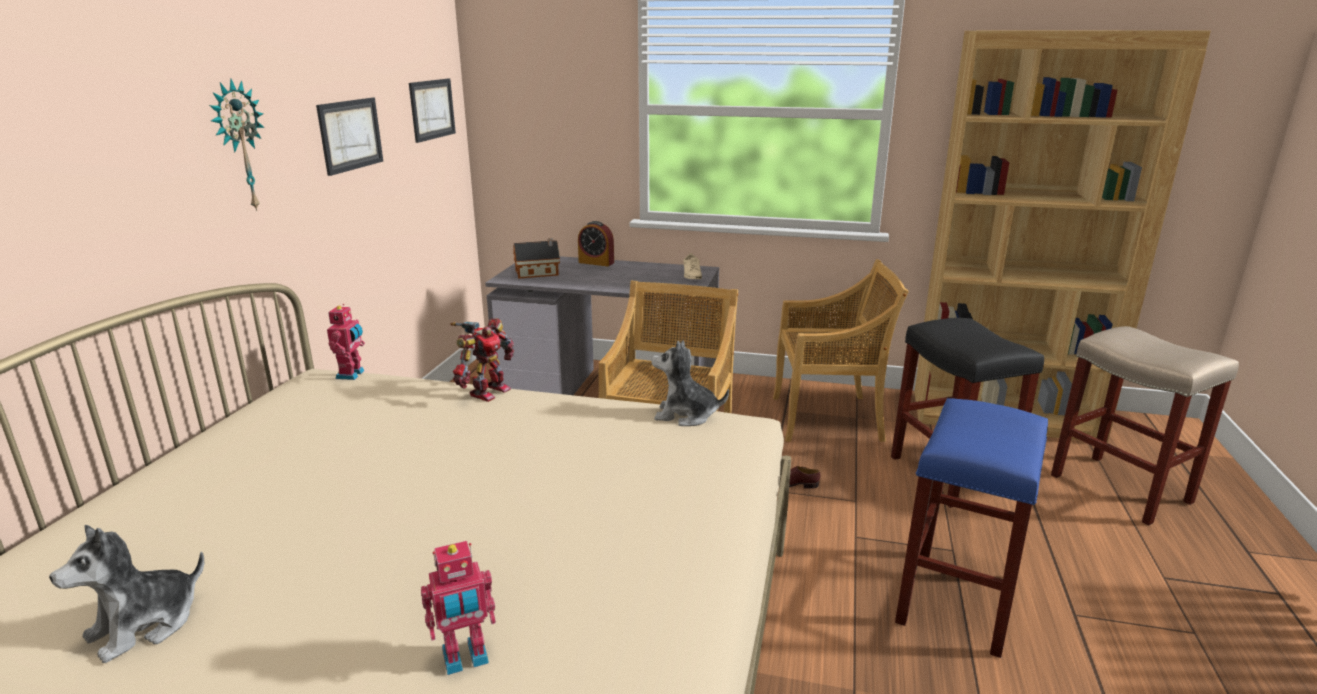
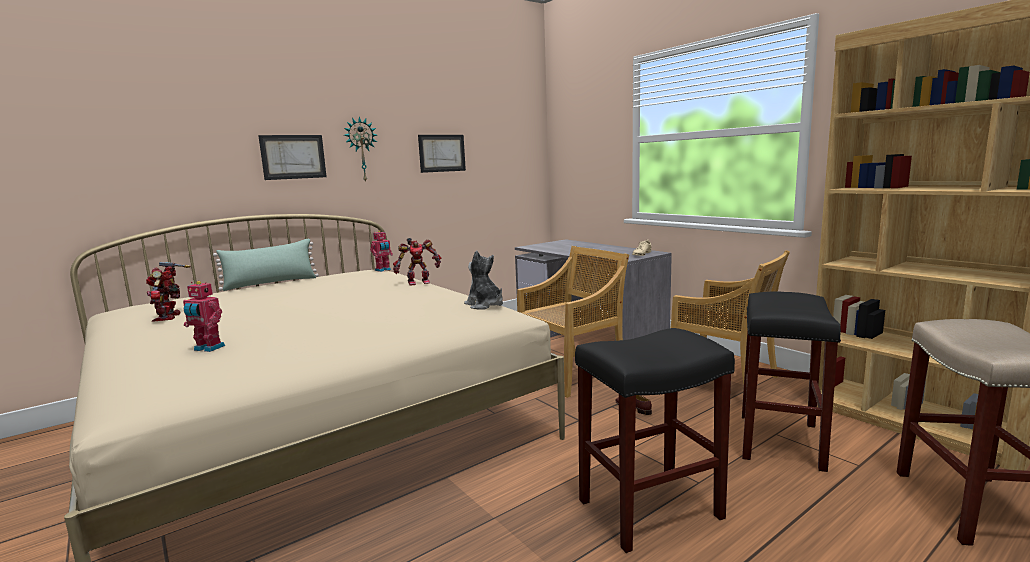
camera: 40 degrees right, 10 degrees down
(145, 625) = (169, 317): plush toy -> toy robot
(166, 462) = (271, 283): none -> green pillow
(432, 109) = (514, 146): picture -> picture (293, 157)
(539, 273) = (551, 246): toy house -> none
(596, 262) = (595, 245): alarm clock -> none
(958, 601) = (648, 510): blue stool -> black stool

